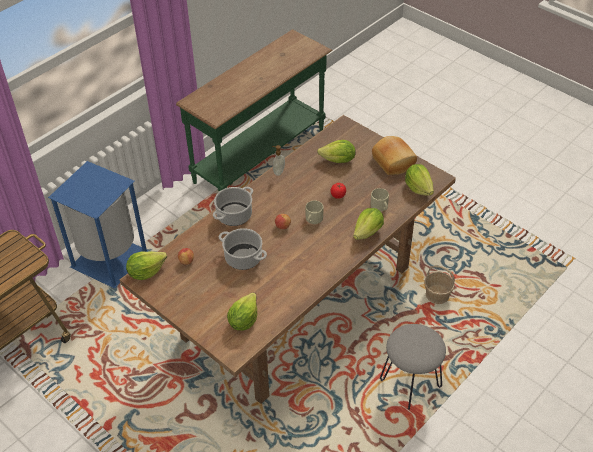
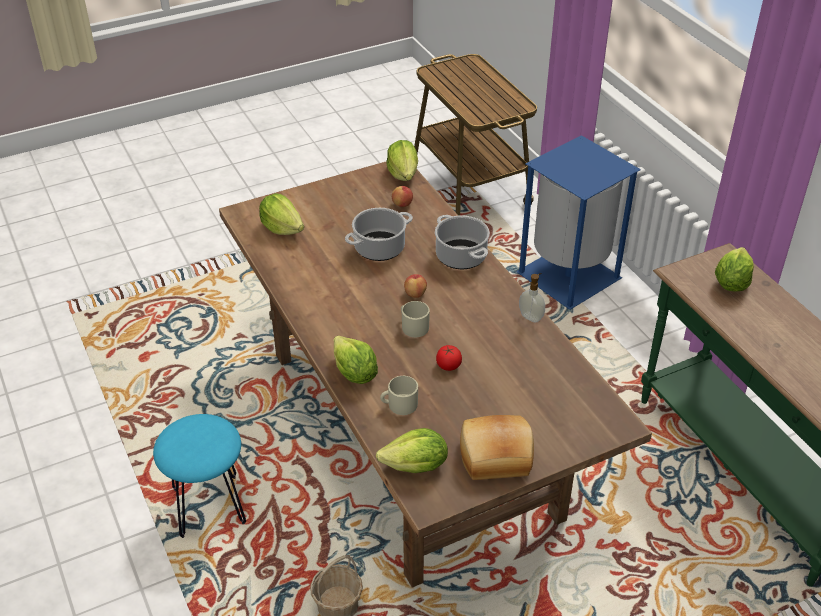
camera: 110 degrees right, 5 degrees down
(338, 160) = (528, 389): lettuce -> lettuce (731, 283)
(410, 384) = (209, 506): grey stool -> turquoise stool

